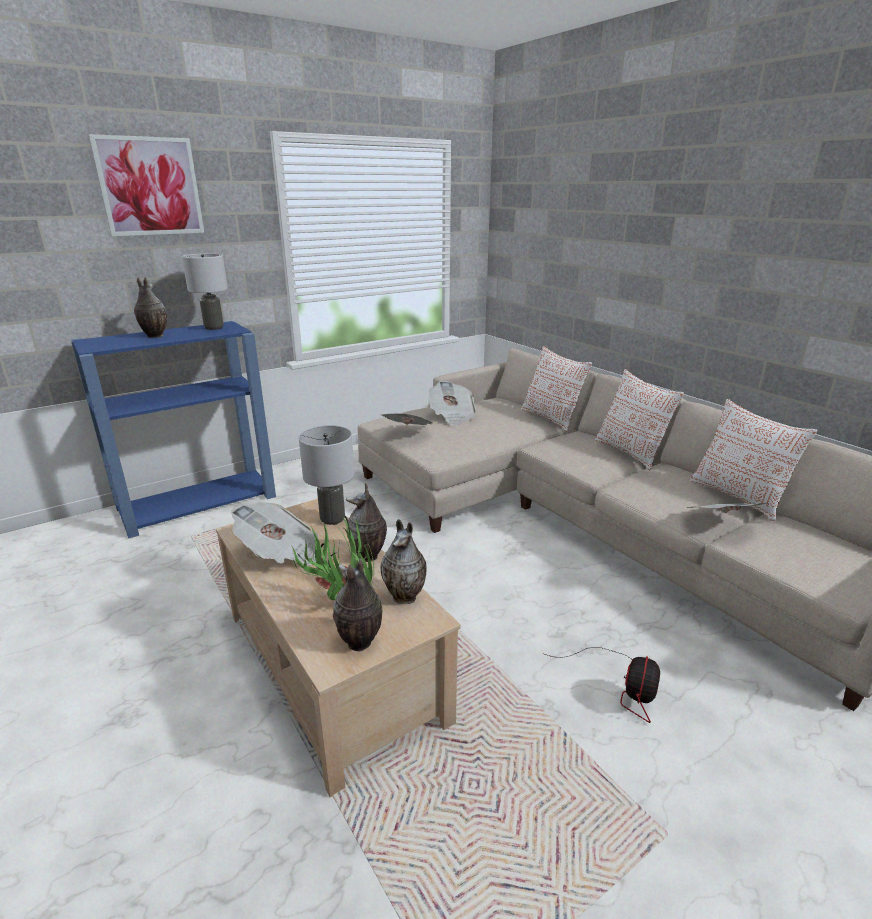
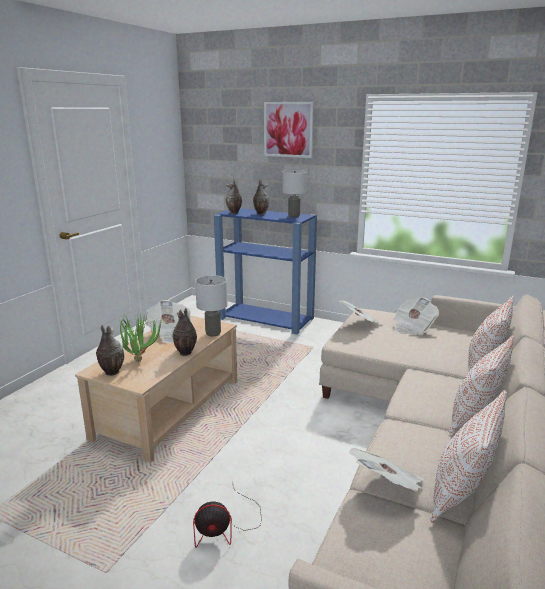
camera: 60 degrees right, 5 degrees down
(406, 597) = (155, 373): vase -> vase (234, 213)

